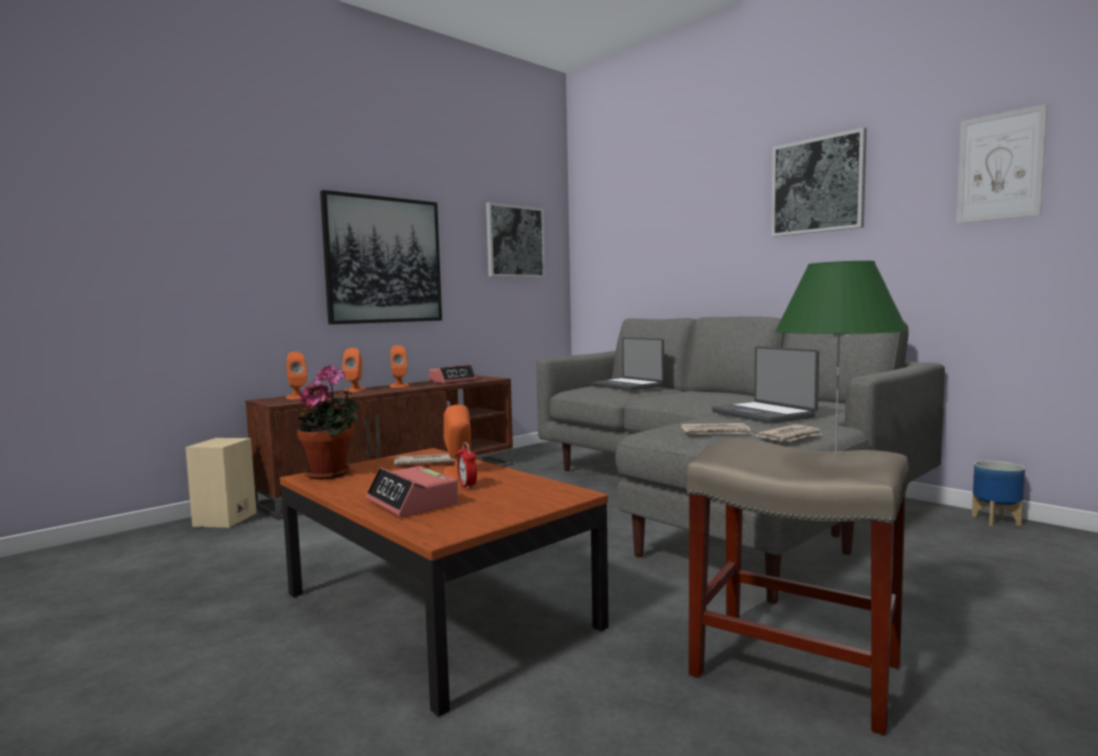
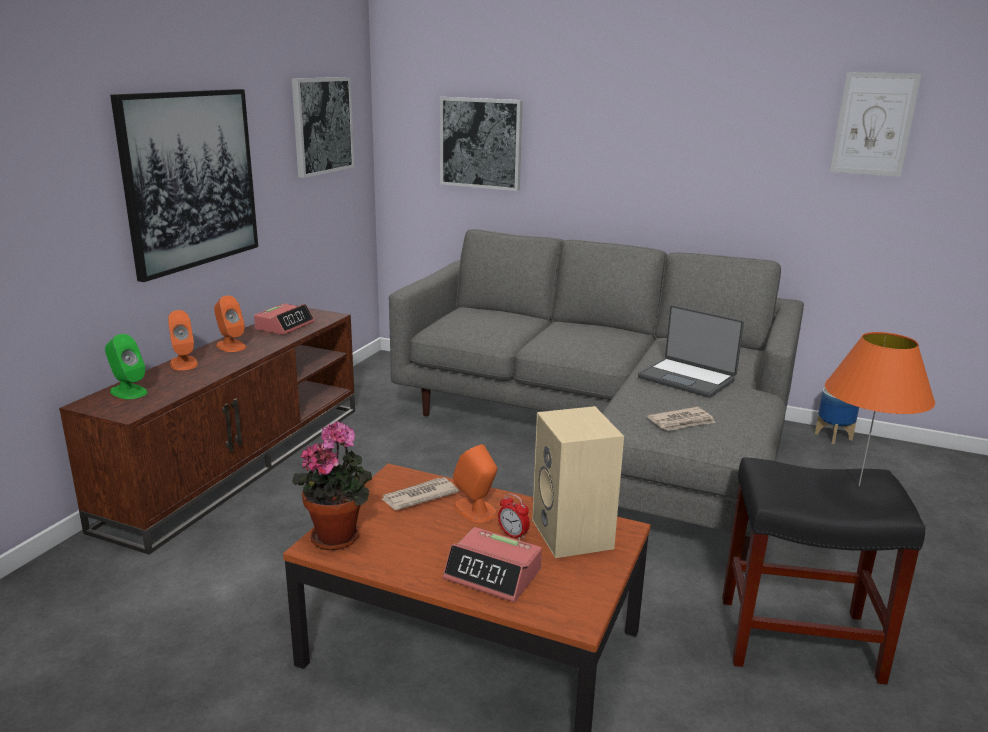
camera: 25 degrees left, 15 degrees up
(225, 520) = (73, 567): beige speaker -> beige speaker (574, 535)
(297, 397) = (128, 391): orange speaker -> green speaker
(628, 386) = (495, 319): laptop -> none
(790, 437) = (746, 422): newspaper -> none
(791, 668) = (796, 639): beige stool -> black stool
(817, 185) = (699, 107): picture -> picture (481, 143)
(836, 455) = (859, 485): green table lamp -> orange table lamp

